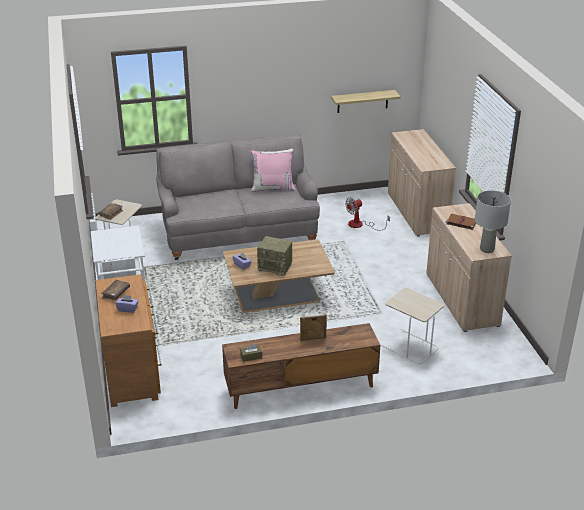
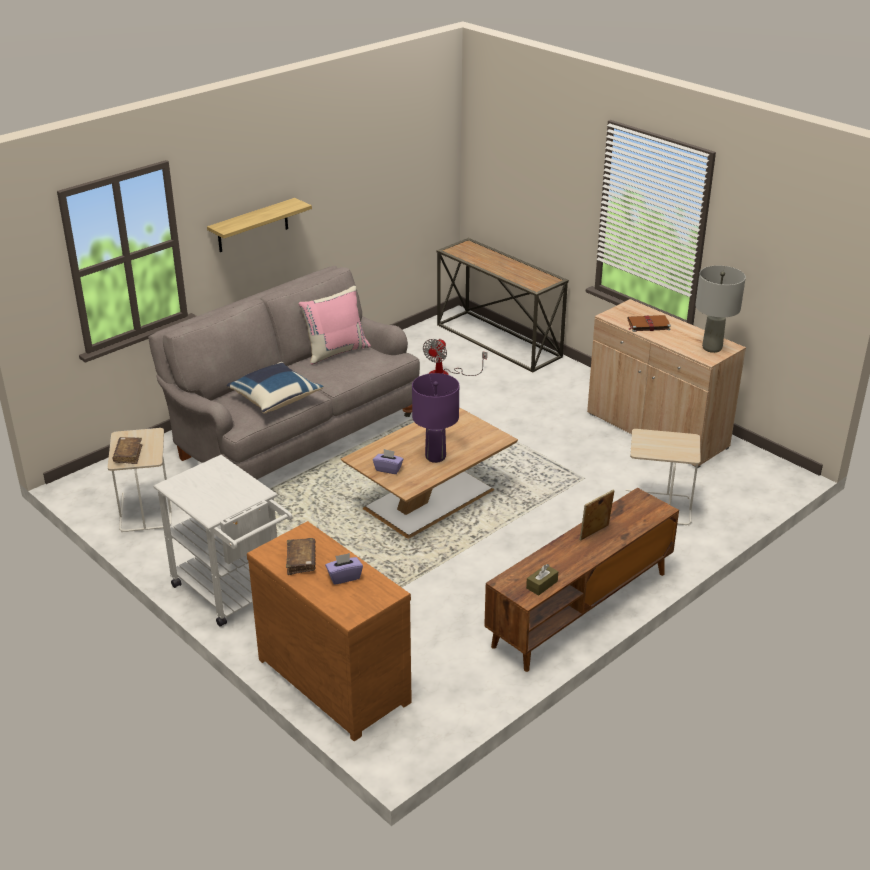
camera: 30 degrees left, 0 degrees up
(211, 206) = (275, 399): none -> blue pillow
(275, 267) = (435, 457): radio -> purple table lamp
(362, 101) = (396, 201): shelf -> shelf (253, 225)
(416, 213) = (499, 340): beige cabinet -> console table

